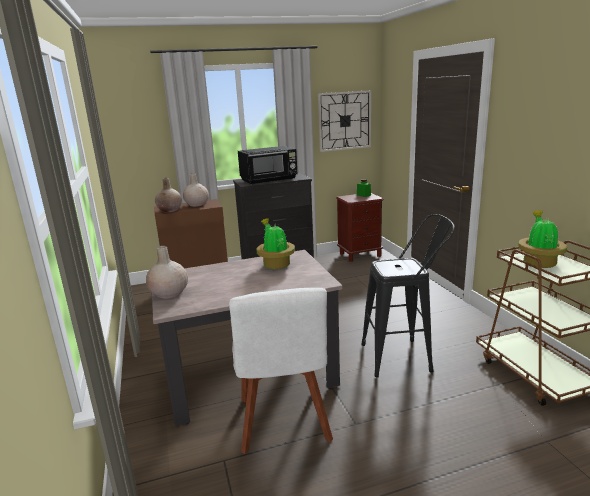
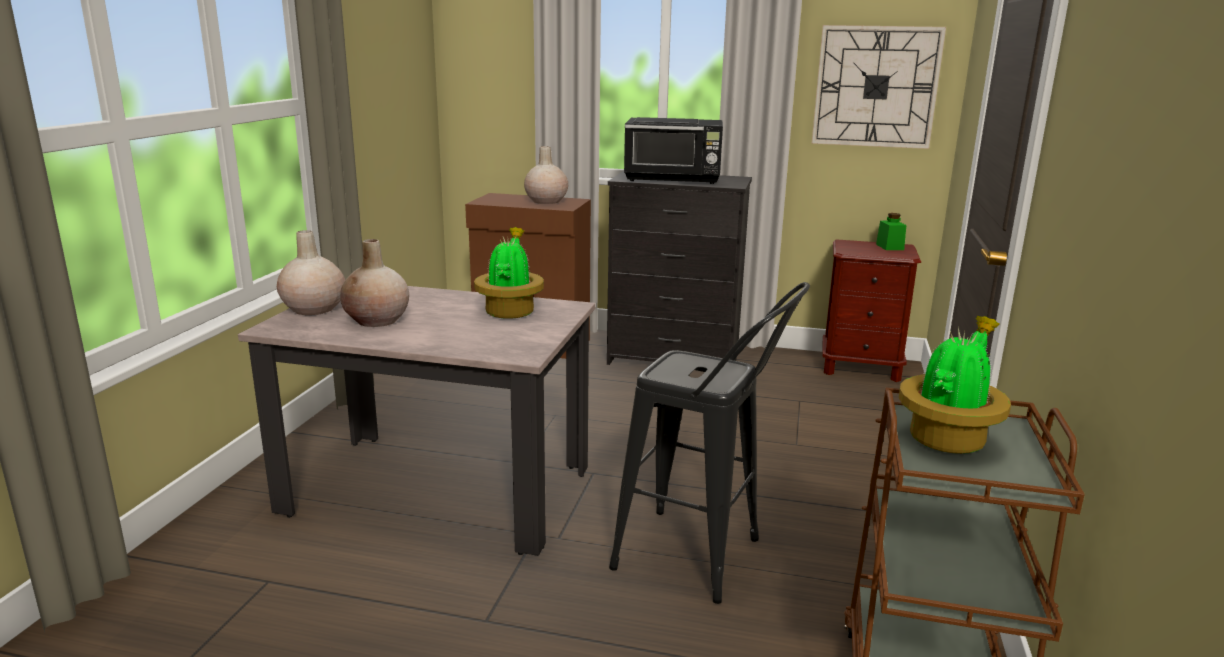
camera: 30 degrees right, 0 degrees up
(170, 210) = (496, 201): beige vase -> beige vase (377, 320)
(284, 423) = (395, 571): white chair -> none

